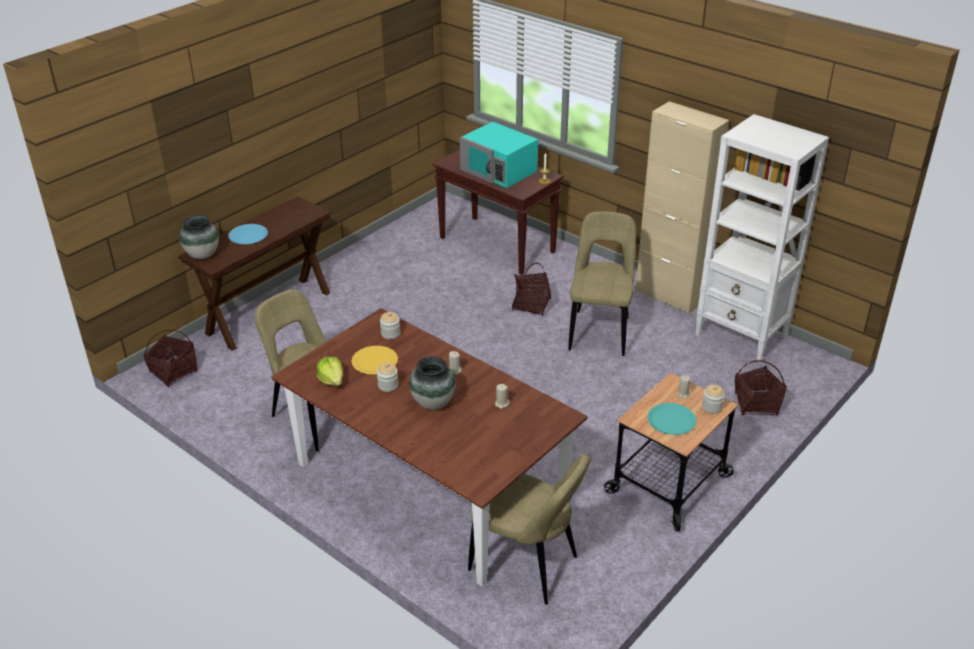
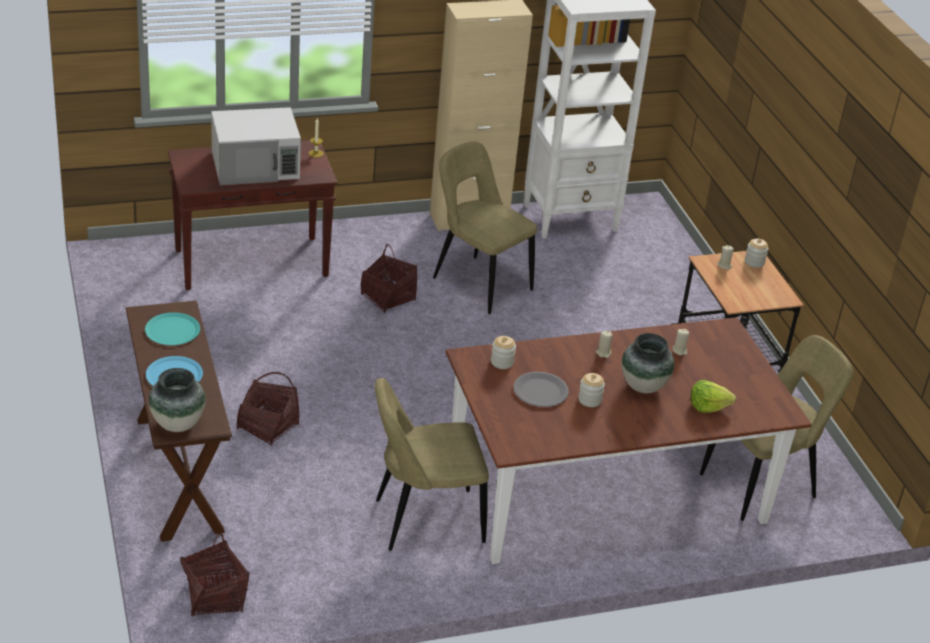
camera: 60 degrees left, 0 degrees up
(332, 380) = (546, 429): lettuce -> lettuce (708, 406)
(374, 361) = (540, 391): yellow plate -> grey plate
(499, 170) = (256, 165): turquoise microwave -> white microwave
(671, 420) = (753, 288): turquoise plate -> turquoise plate (172, 330)
(756, 404) = (670, 264): basket -> basket (268, 427)

